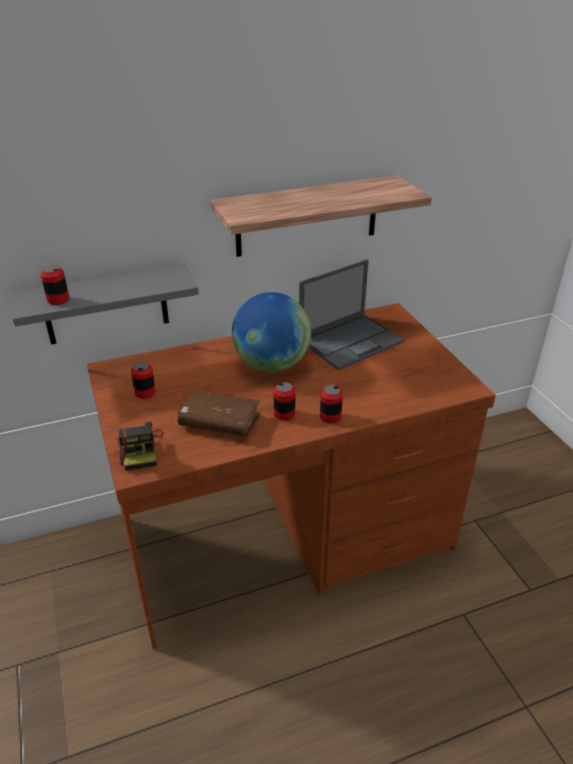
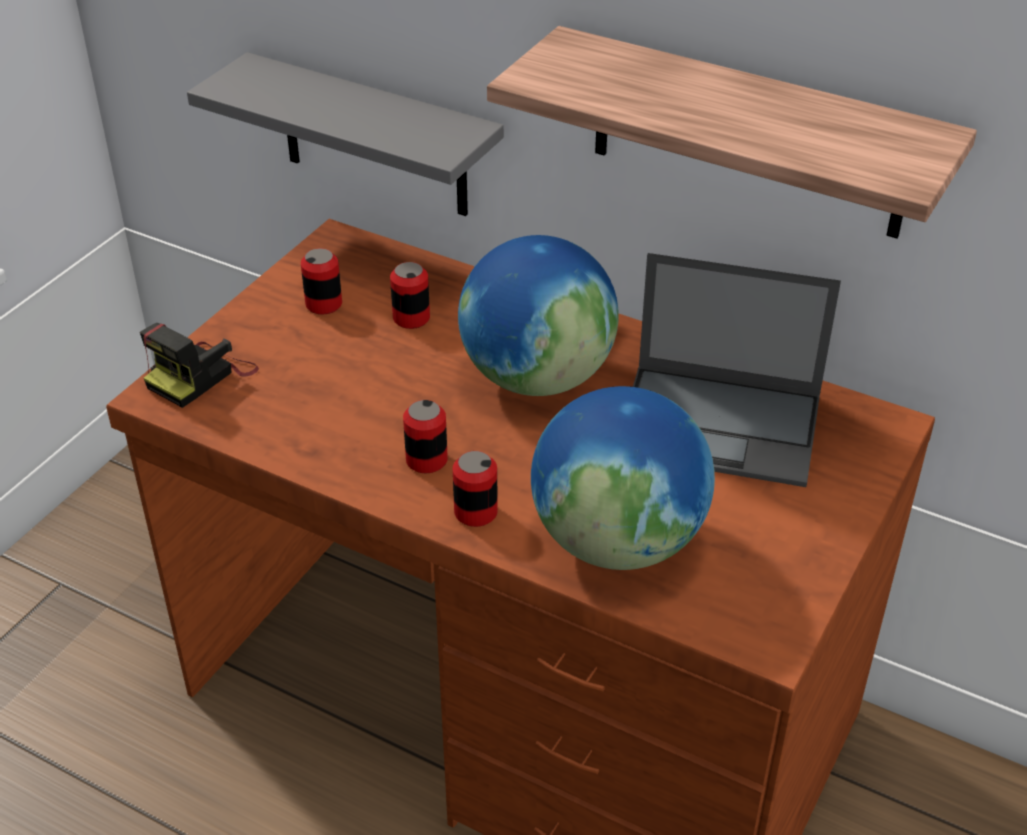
camera: 50 degrees right, 5 degrees up
(58, 300) = (268, 93): can -> can (411, 318)
(219, 422) = (335, 409): brown book -> none
(385, 392) = (618, 540): none -> globe

